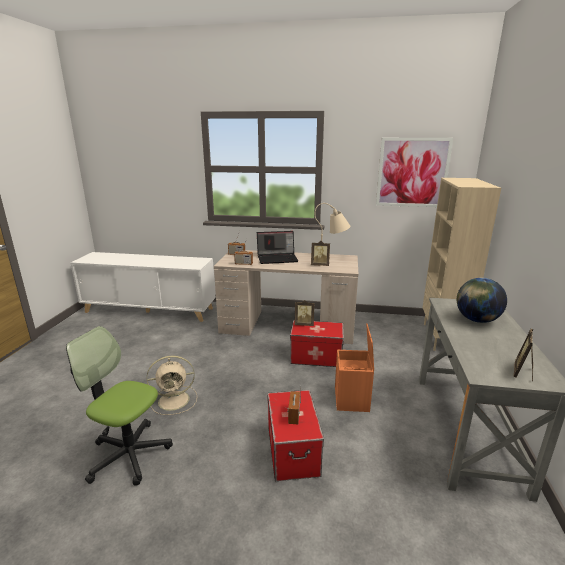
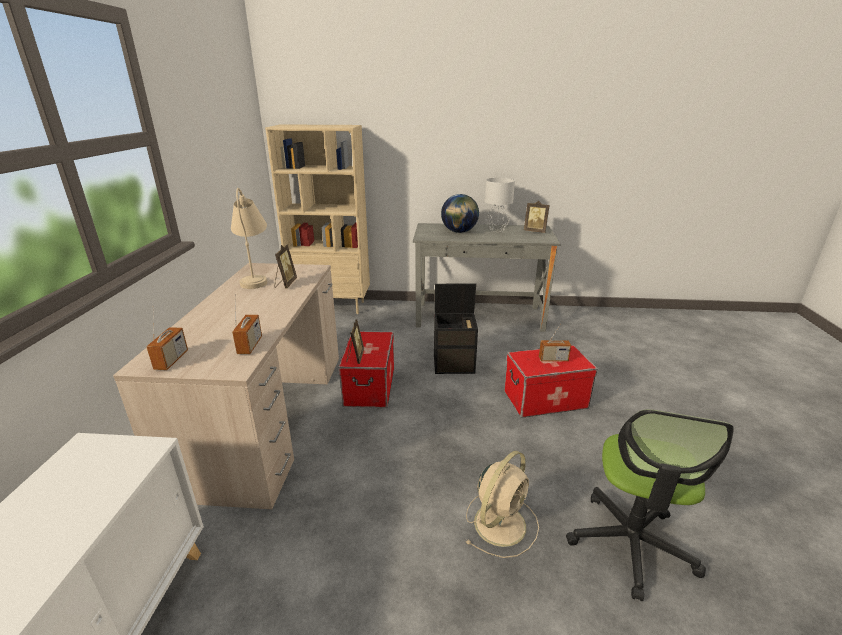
camera: 95 degrees left, 5 degrees up
(175, 400) = (501, 522): beige fan -> beige fan turned 60 degrees clockwise
(277, 258) = (231, 315): laptop -> none
(352, 399) = (454, 364): orange storage box -> black storage box
(412, 172) = (230, 126): picture -> none
(504, 344) = (497, 230): none -> grey table lamp

